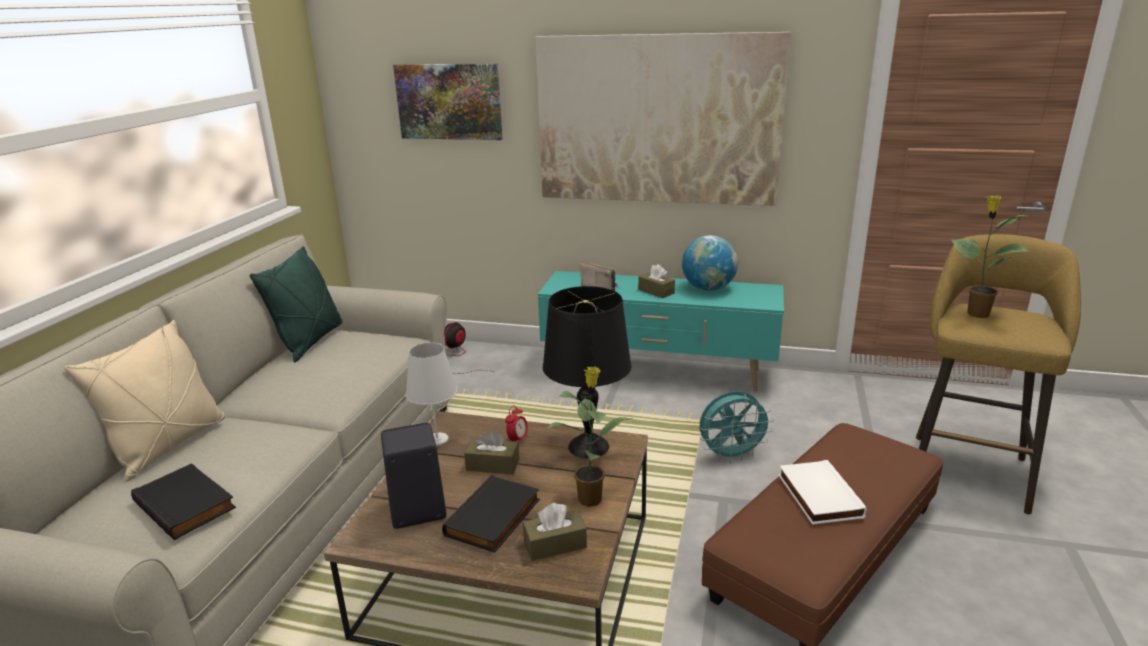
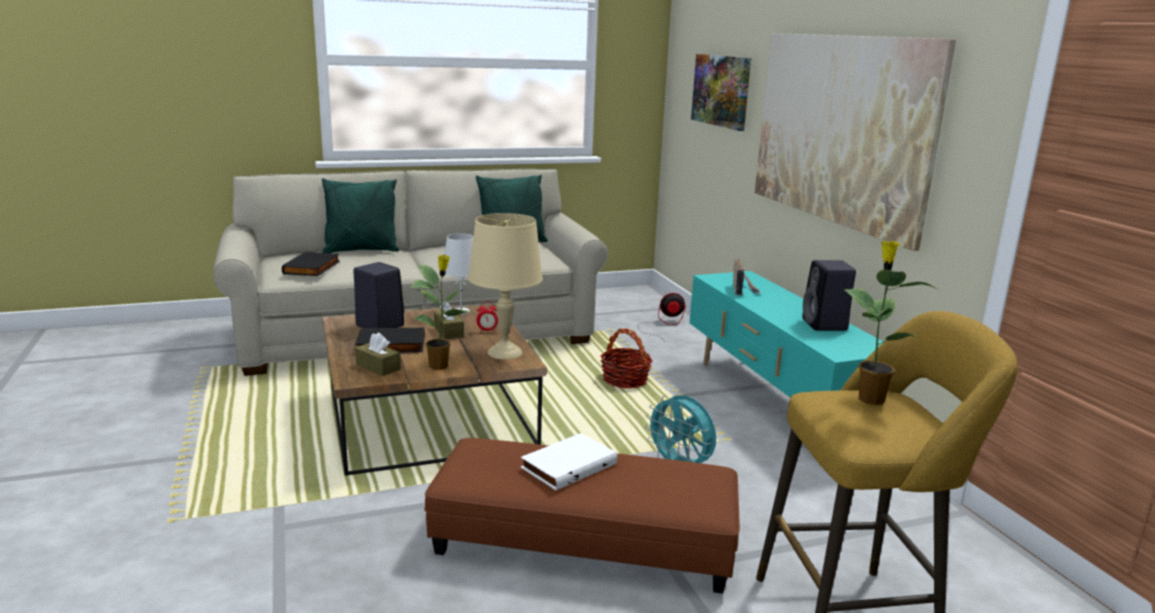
camera: 55 degrees right, 5 degrees down
(169, 446) = (361, 250): beige pillow -> green pillow
(549, 420) = (625, 380): none -> basket
(588, 446) = (504, 352): black table lamp -> beige table lamp
(656, 291) = (776, 308): brown tissue box -> none
(708, 288) = (825, 325): globe -> black speaker

